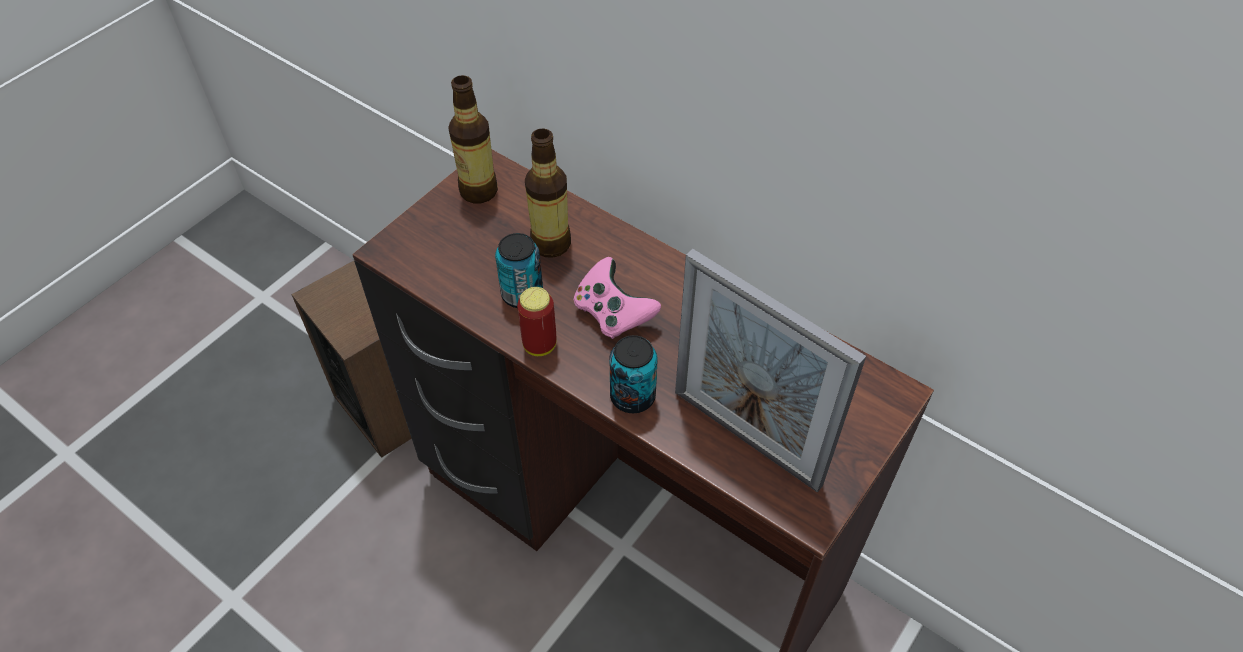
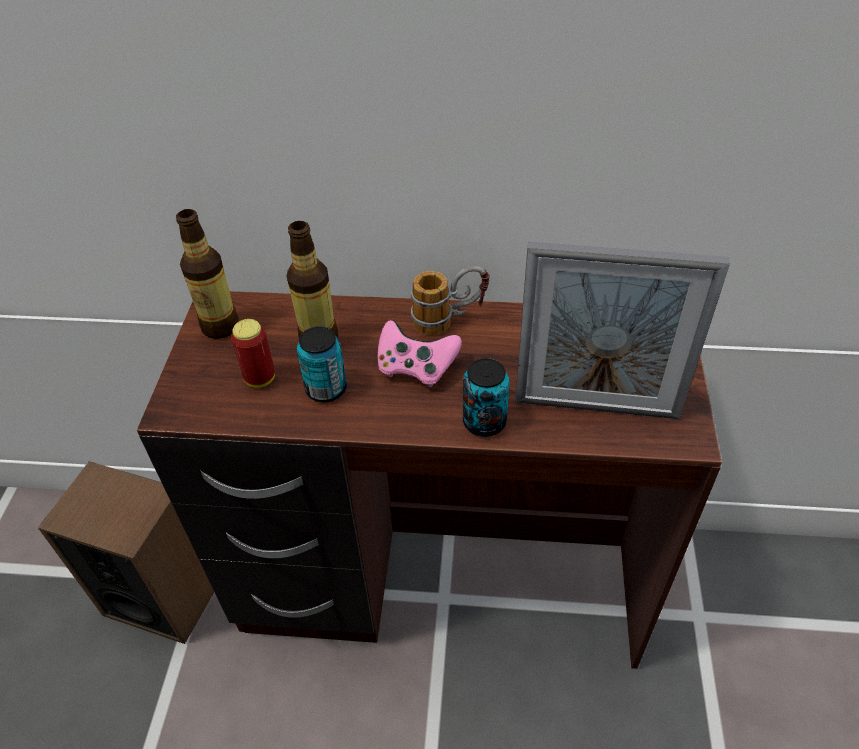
camera: 30 degrees left, 5 degrees down
(539, 345) = (374, 421): can -> can (260, 378)
(680, 282) = (449, 320): none -> mug

